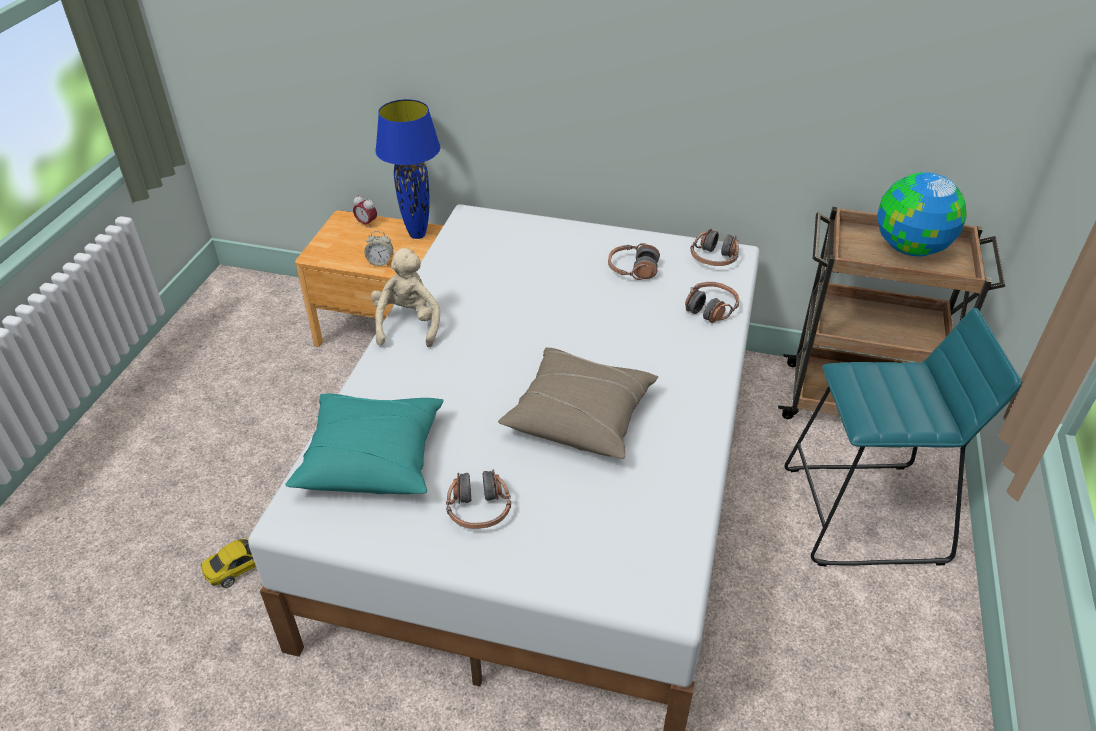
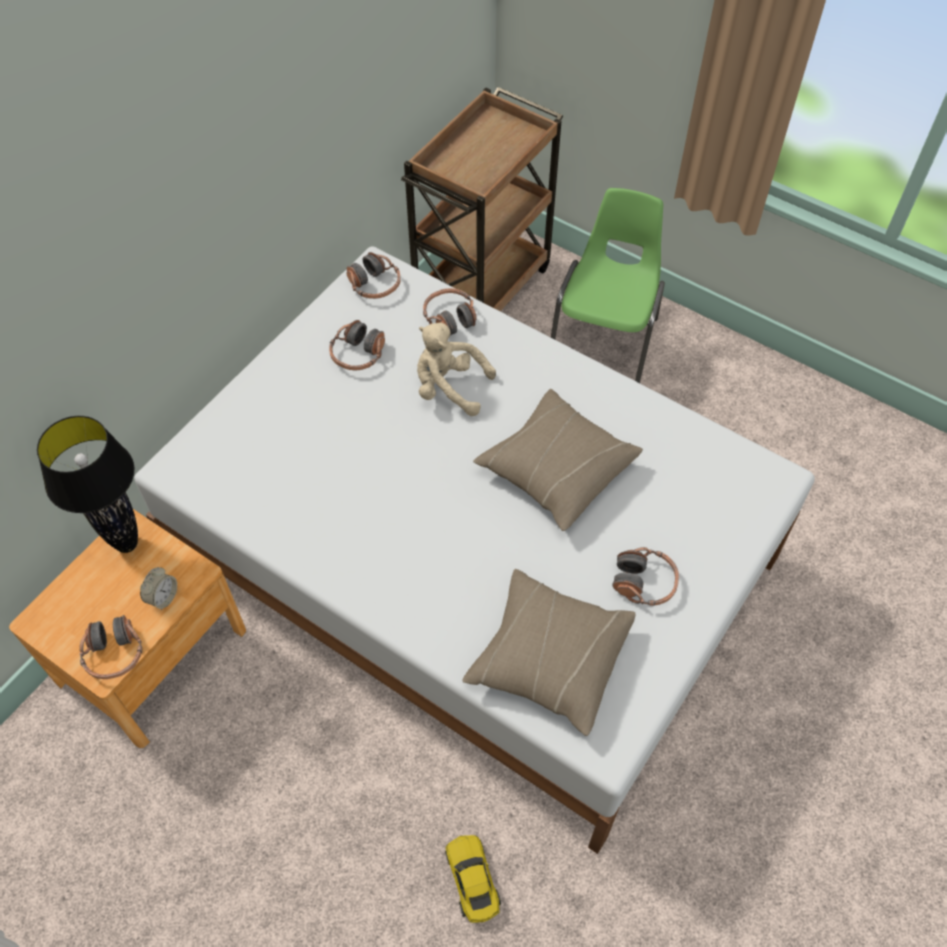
camera: 70 degrees left, 15 degrees up
(329, 256) = (114, 653): none -> headphones
(366, 224) = (66, 596): alarm clock -> none
(372, 458) = (549, 658): turquoise pillow -> beige pillow
(408, 324) = (351, 581): beige plush toy -> beige plush toy (449, 387)
(418, 234) = (126, 543): blue table lamp -> black table lamp
(864, 515) = (605, 344): turquoise stool -> green chair
(909, 248) = (479, 145): globe -> none

